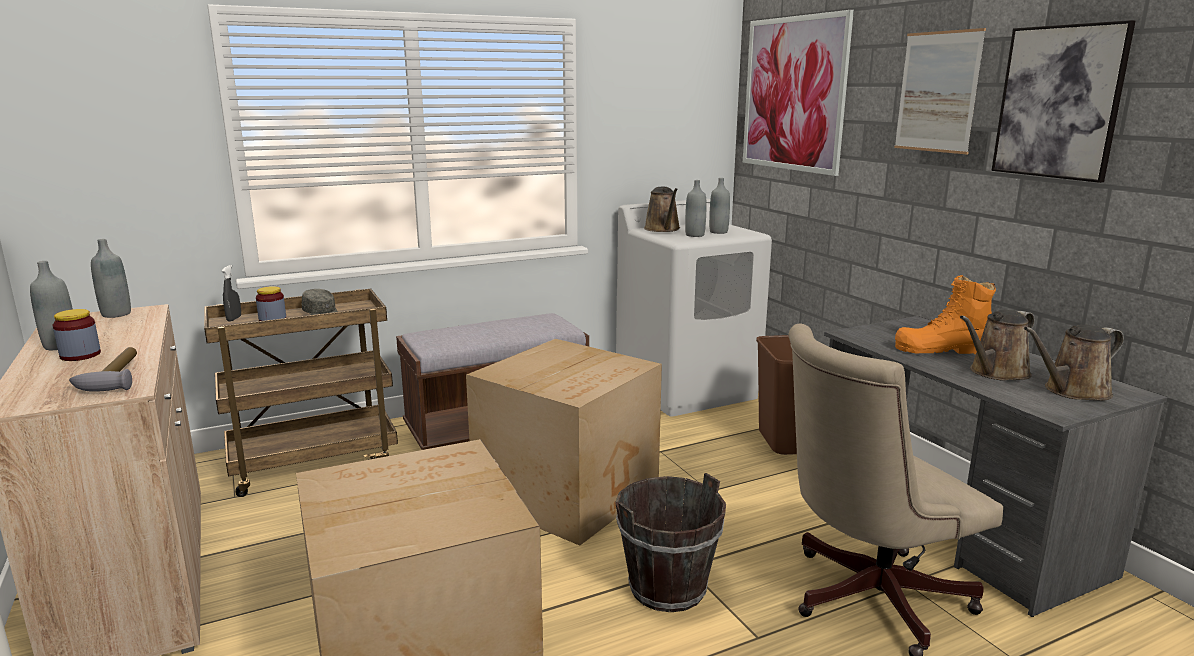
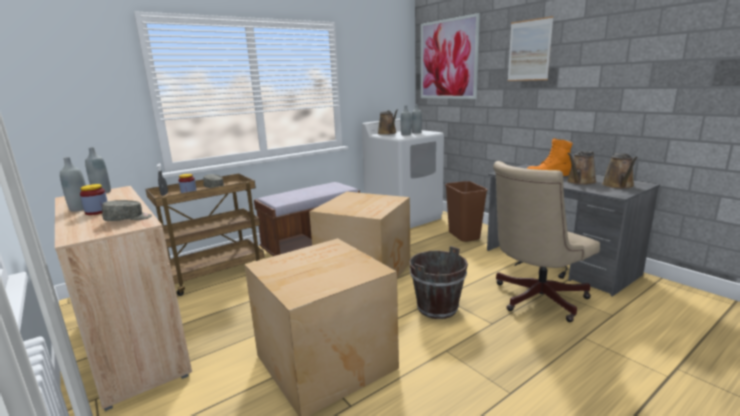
camera: 10 degrees left, 0 degrees up
(113, 377) = (128, 219): hammer -> grey cap
(1059, 102) = (594, 49): picture -> none
(1072, 391) = (619, 186): brown watering can -> brown watering can turned 45 degrees counterclockwise

